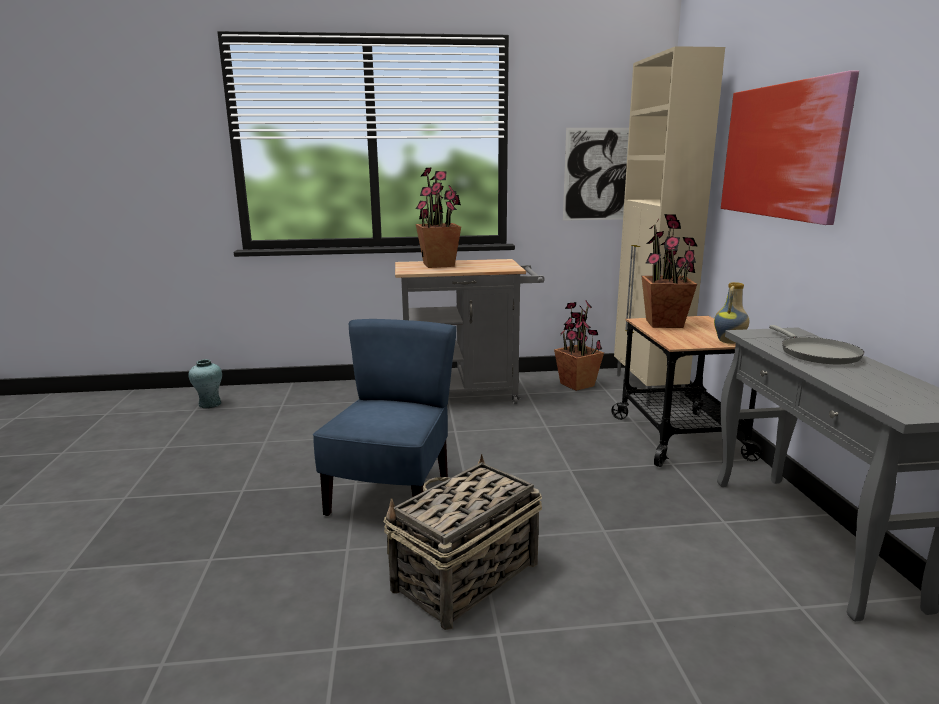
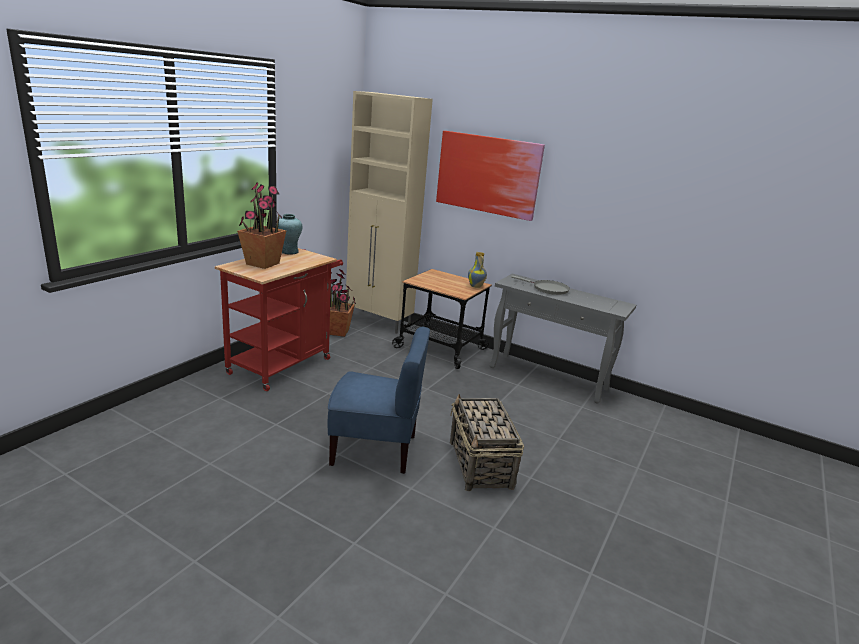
camera: 55 degrees left, 5 degrees up
(210, 404) = (69, 462): turquoise vase -> turquoise vase (289, 252)
(392, 496) = (374, 449): blue chair -> blue chair turned 135 degrees clockwise
(468, 394) = (284, 363): grey cart -> red cart
(596, 174) = (326, 171): picture -> none
(664, 324) = (428, 280): potted plant -> none

